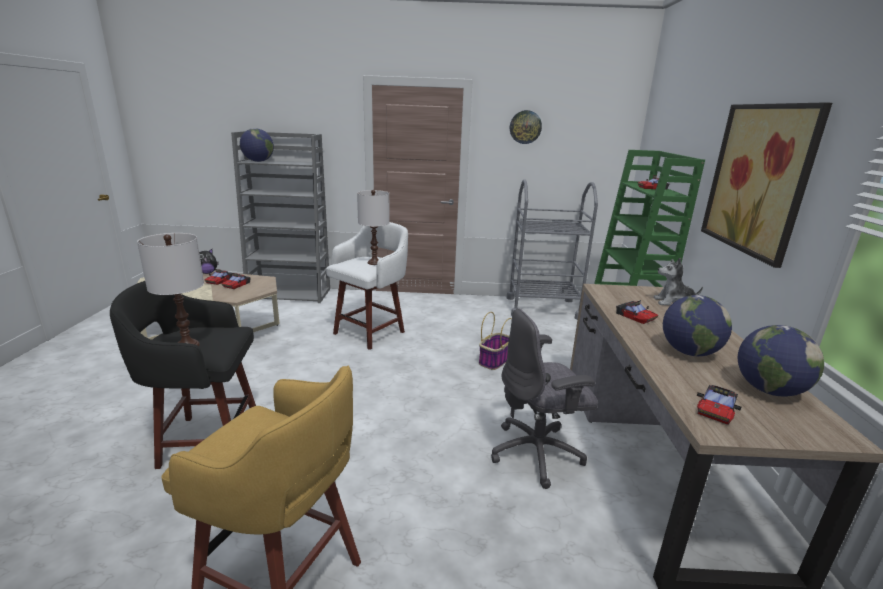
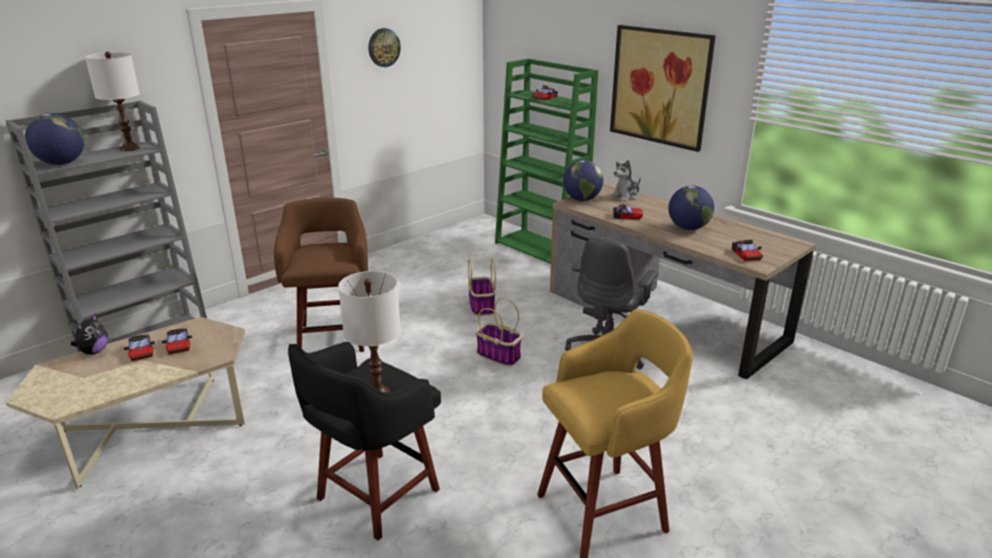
camera: 45 degrees left, 5 degrees up
(371, 332) = (332, 336): white stool -> brown stool
(374, 262) = (332, 251): white table lamp -> white table lamp (129, 148)
(444, 401) = (499, 355): none -> basket
(542, 308) = (443, 242): grey cart -> none
(768, 390) = (746, 234): globe -> globe (582, 199)

